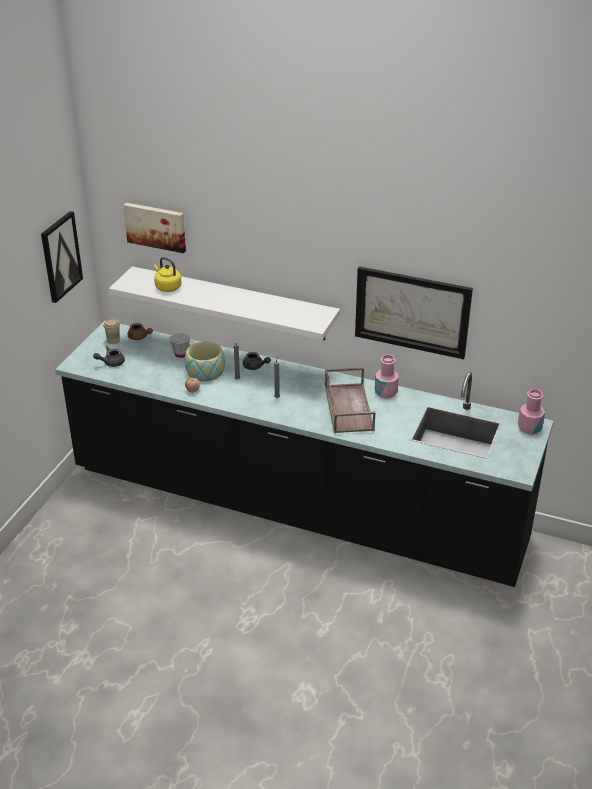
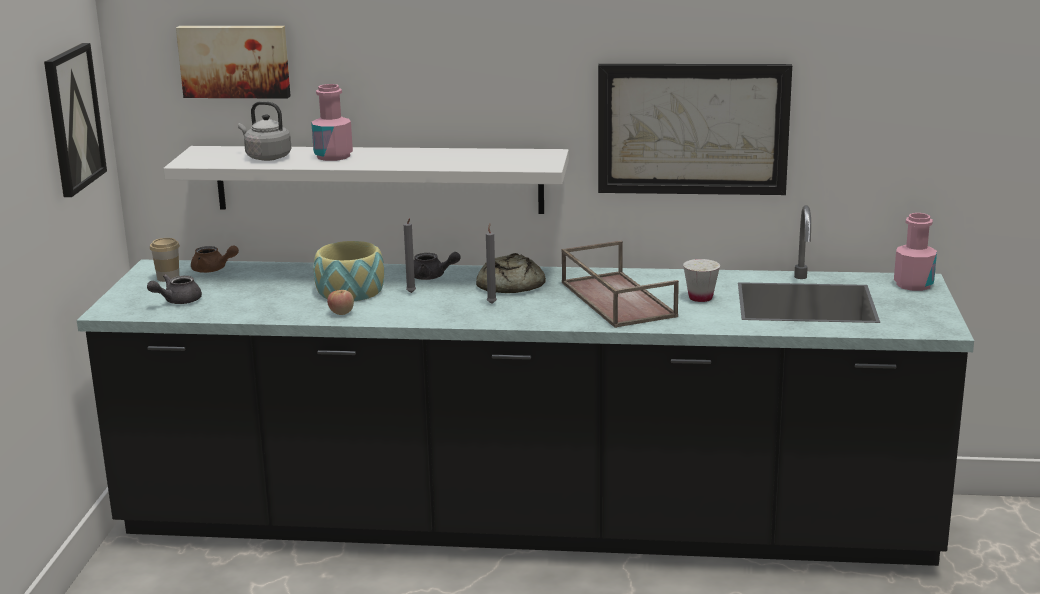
camera: 15 degrees left, 15 degrees down
(167, 287) = (266, 157): yellow kettle -> grey kettle
(181, 354) = (296, 278): white cup -> white cup (700, 298)
(294, 383) = (508, 285): none -> bread
(386, 392) = (664, 277): pink bottle -> pink bottle (333, 156)

